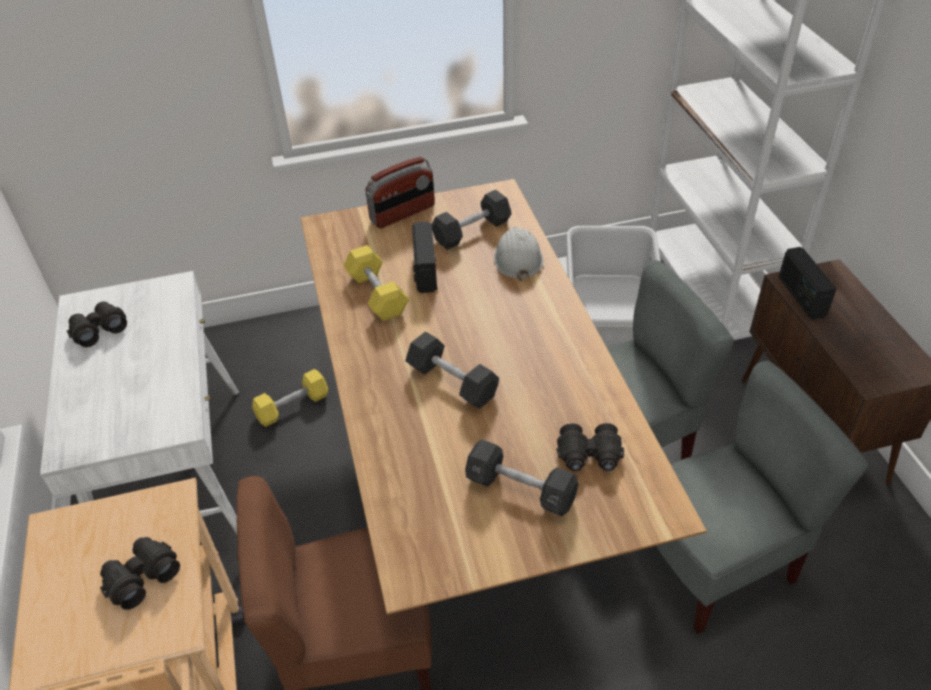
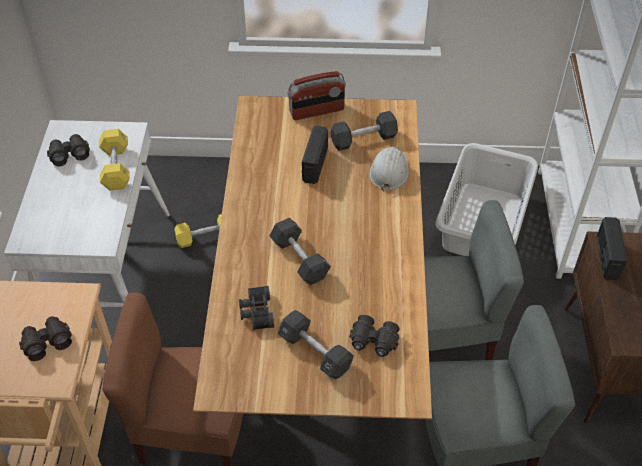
camera: 15 degrees right, 5 degrees up
(377, 294) = (272, 175): yellow dumbbell -> yellow dumbbell (116, 168)
(422, 460) = (256, 312): none -> black binoculars

